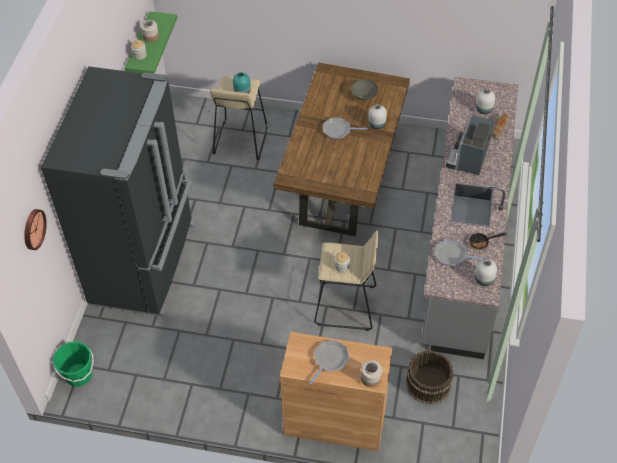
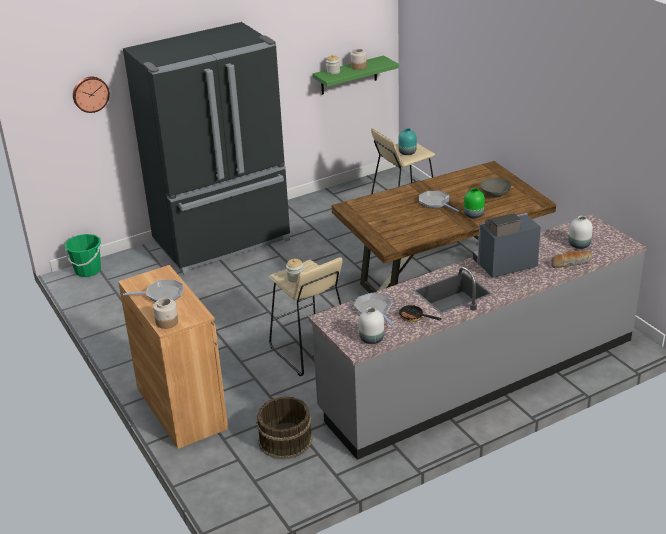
camera: 50 degrees right, 20 degrees down
(376, 124) = (473, 215): white vase -> green vase

